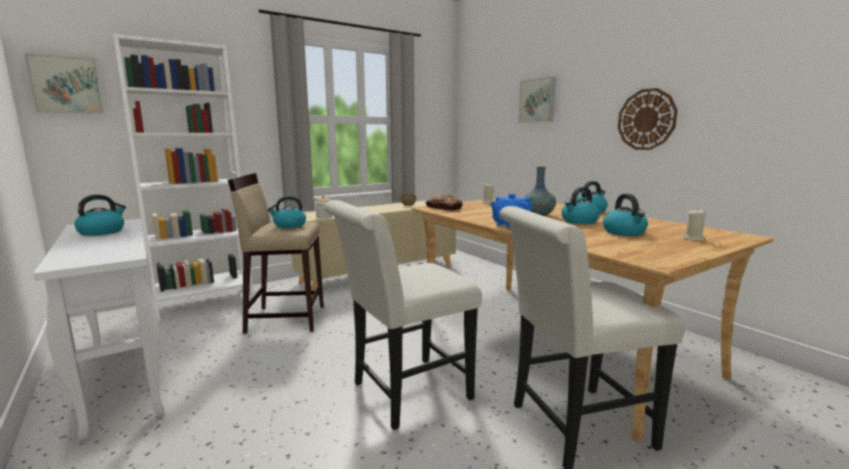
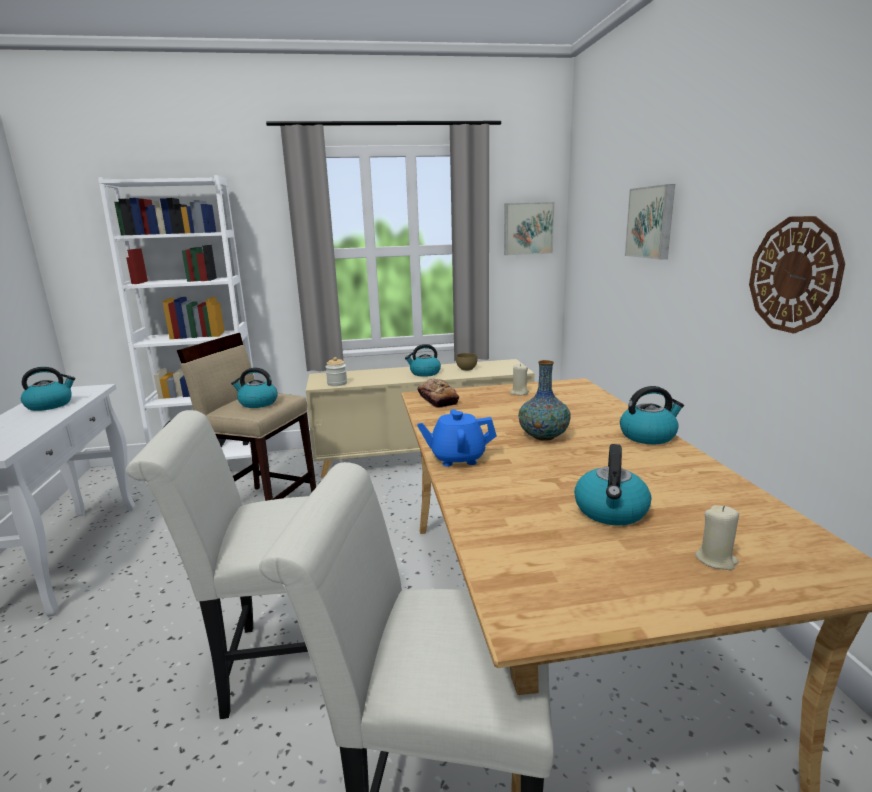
camera: 25 degrees right, 5 degrees up
(66, 85) = (77, 234): picture -> picture (528, 228)
(579, 221) = (582, 463): kettle -> kettle (424, 373)

